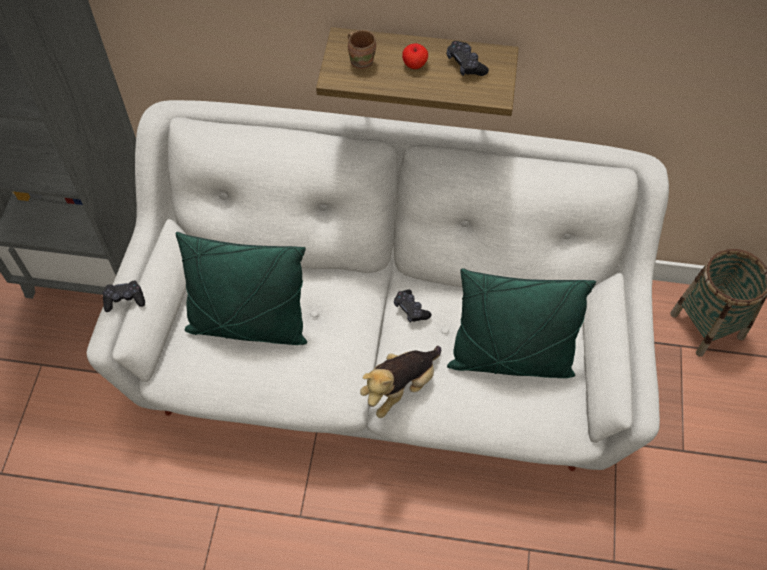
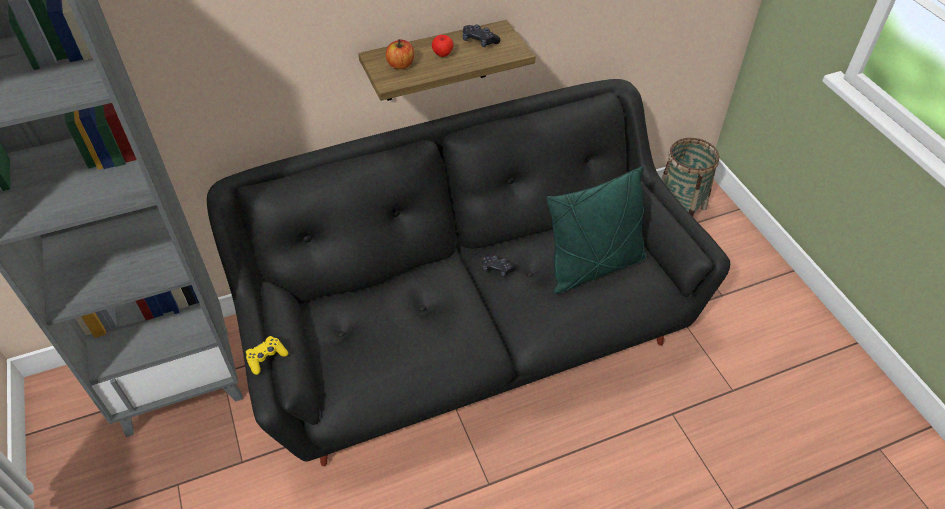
camera: 30 degrees left, 10 degrees down
(124, 299) = (266, 358): black game controller -> yellow game controller
(248, 324) = (378, 336): green pillow -> none
(362, 61) = (401, 65): brown mug -> apple
(383, 356) = (472, 334): white sofa -> black sofa
(400, 387) = (529, 325): plush toy -> none

